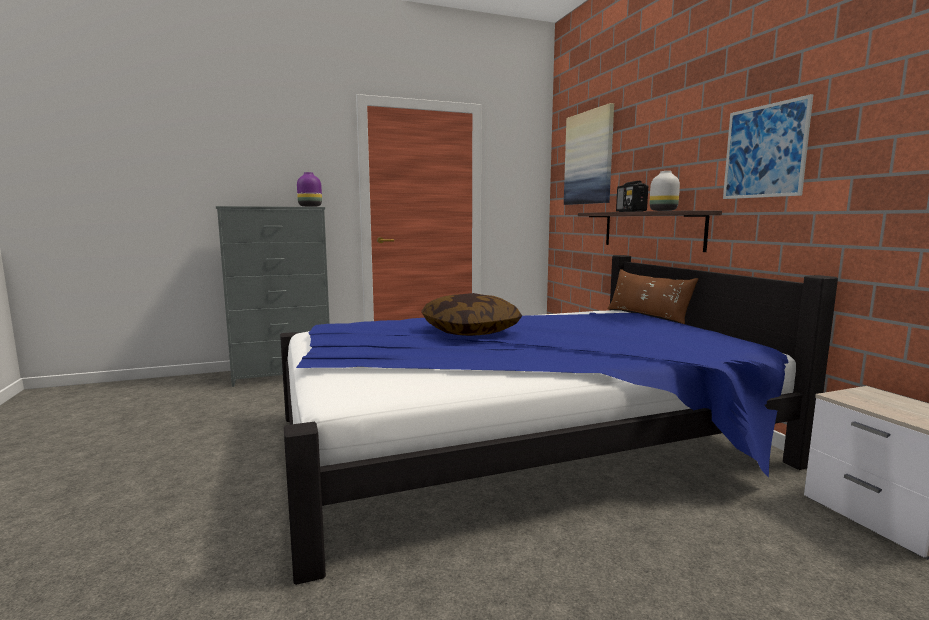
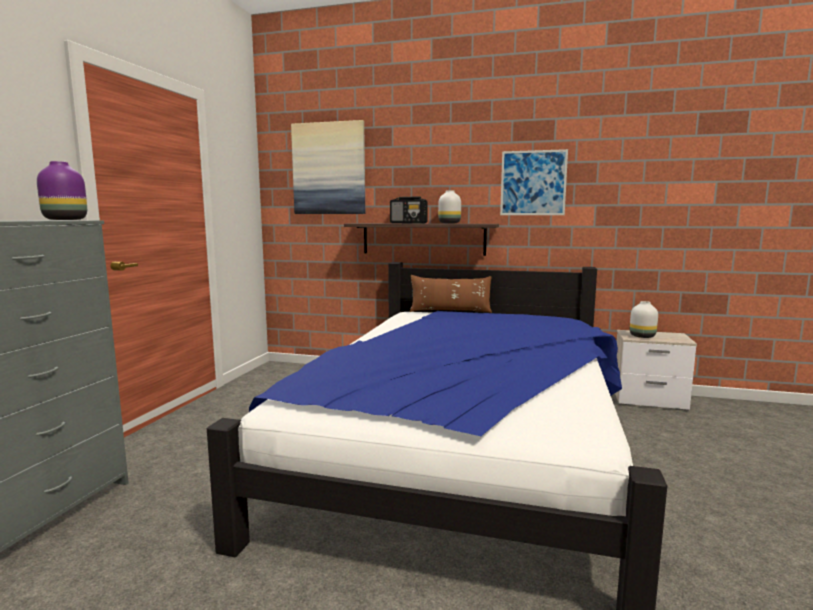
camera: 55 degrees left, 0 degrees up
(470, 331) = (430, 353): pillow -> none
(868, 400) = (641, 336): none -> white vase

